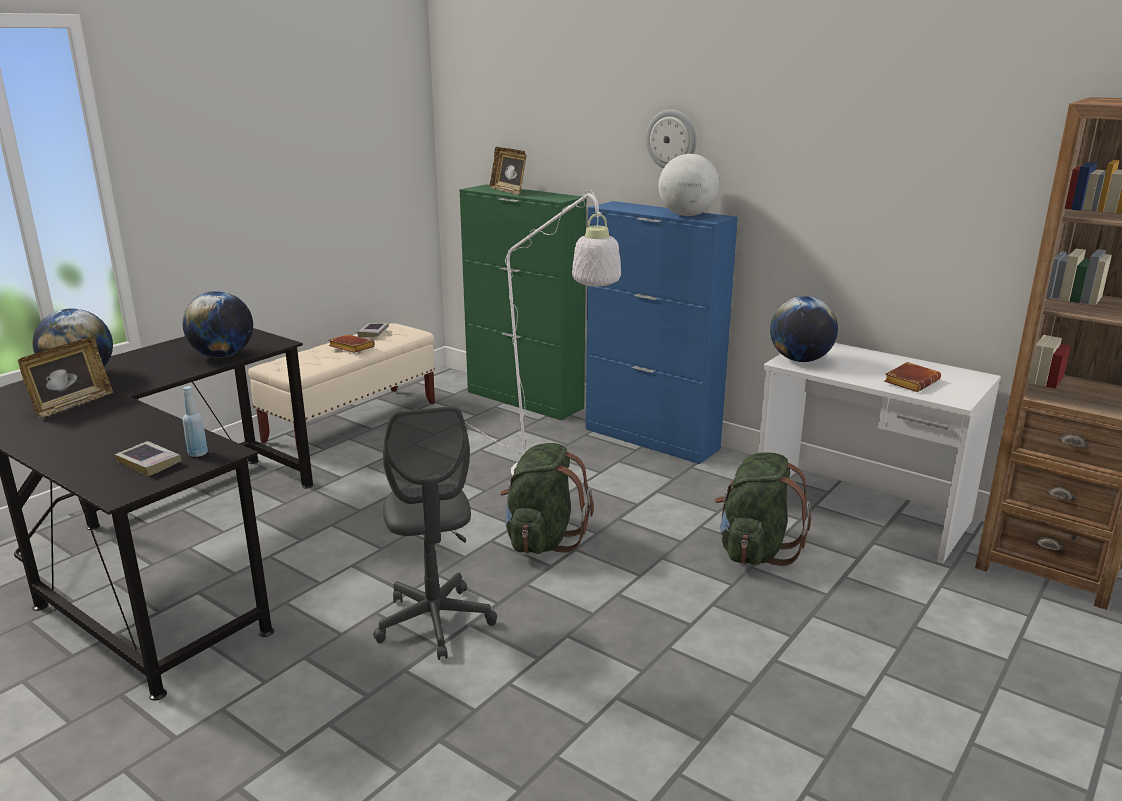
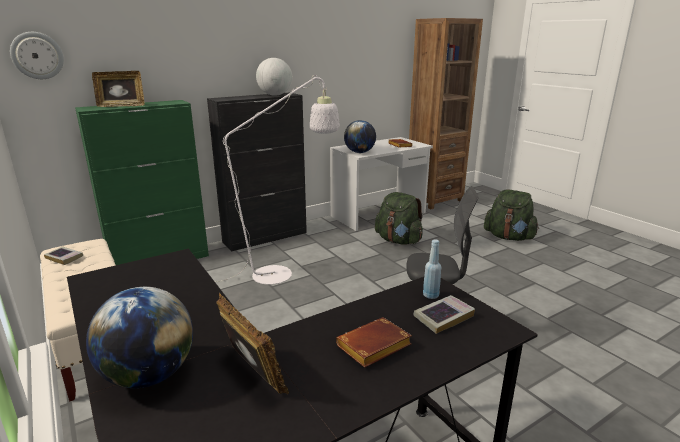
camera: 70 degrees left, 0 degrees up
(223, 355) = (180, 283): globe -> none
(350, 347) = (87, 271): brown book -> brown book (373, 348)
(542, 540) = (357, 288): green backpack -> green backpack (509, 237)
(652, 439) = (265, 237): blue cabinet -> black cabinet
(672, 139) = (240, 52): wall clock -> wall clock (37, 55)

